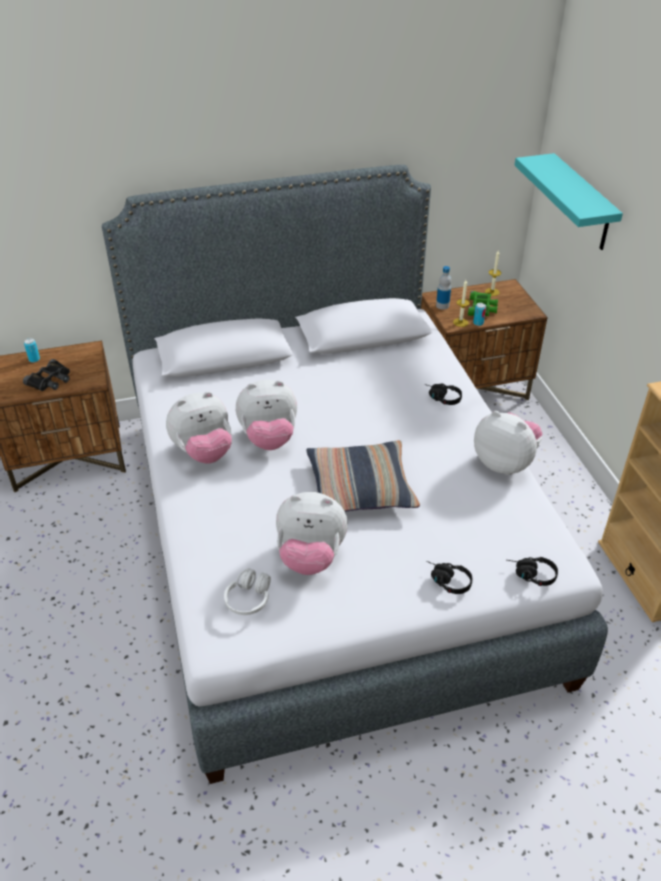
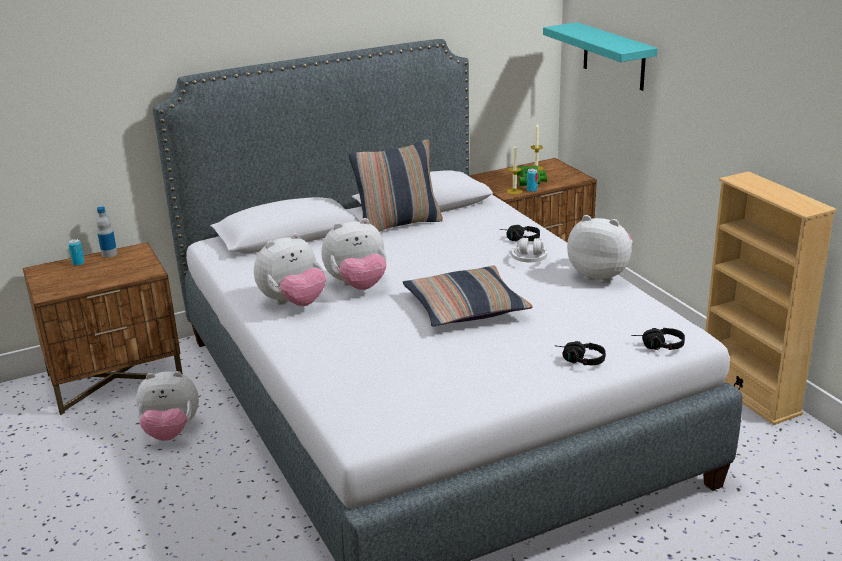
camera: 10 degrees left, 15 degrees down
(50, 380) = (102, 276): black binoculars -> none
(248, 599) = (385, 397): white headphones -> white headphones (529, 259)
(310, 557) = (436, 360): plush toy -> plush toy (171, 432)
(331, 358) = (398, 224): none -> pillow
(442, 306) = (492, 182): bottle -> bottle (109, 254)

